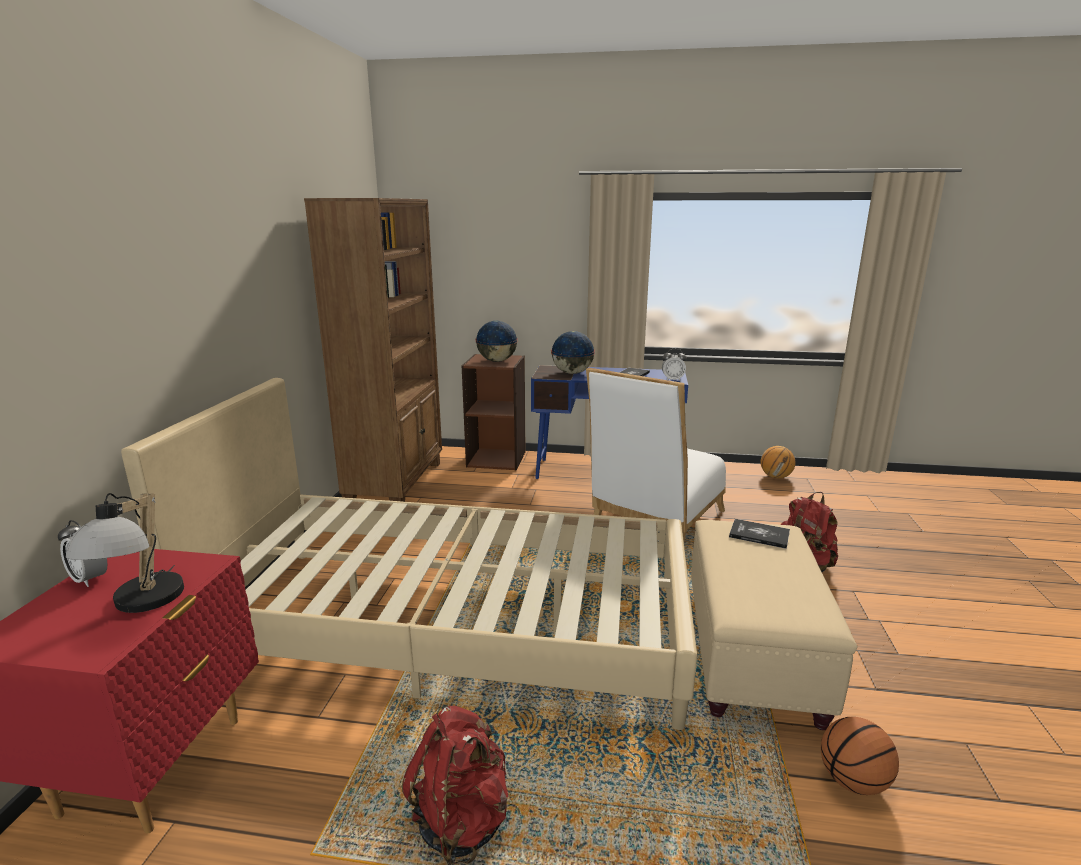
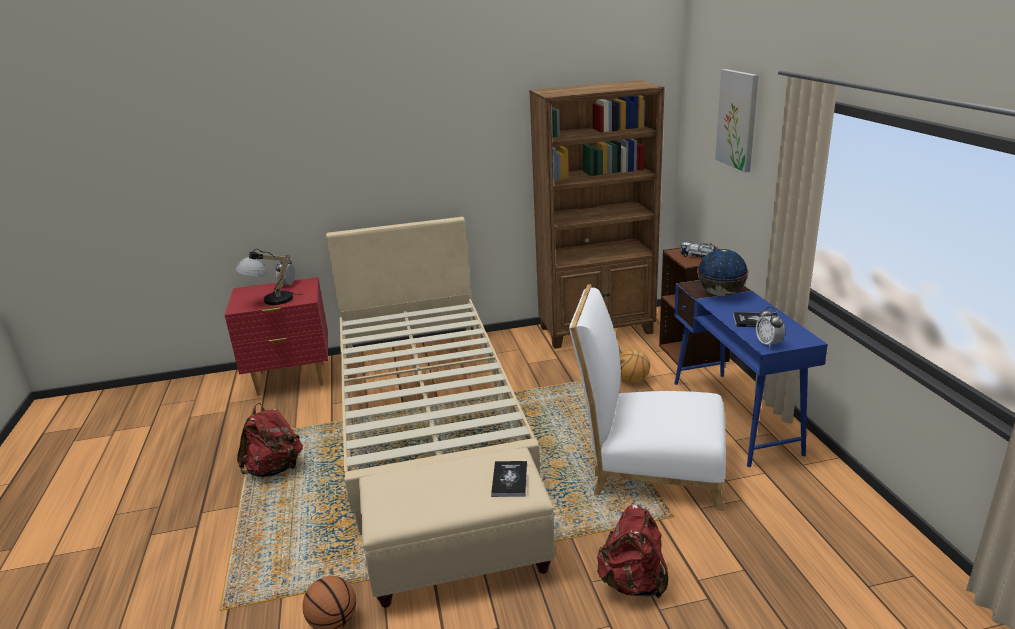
camera: 70 degrees right, 5 degrees up
(497, 228) = (738, 119): none -> picture
(497, 361) = (698, 257): globe -> toy truck
(776, 477) = (879, 544): basketball -> basketball (632, 380)

